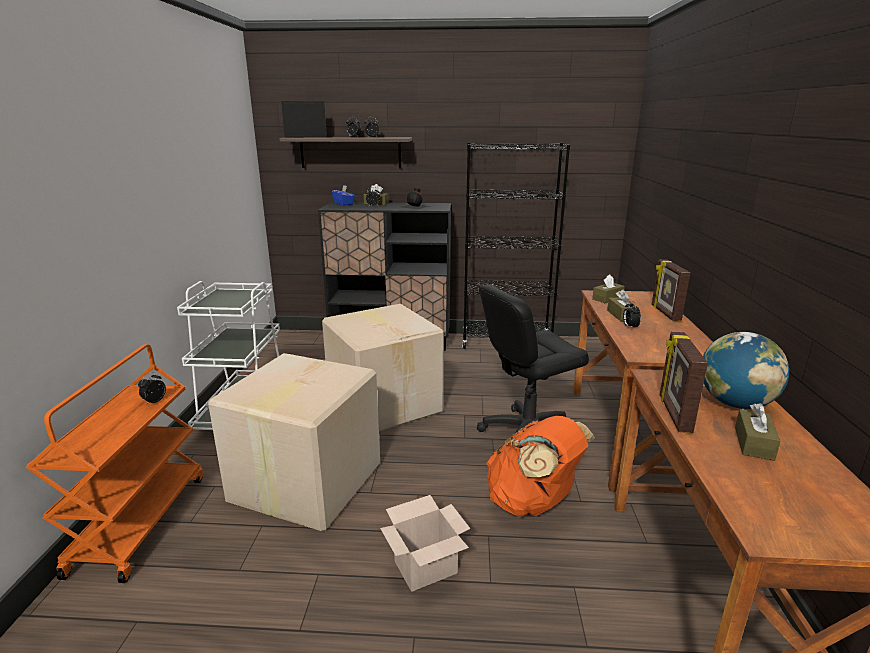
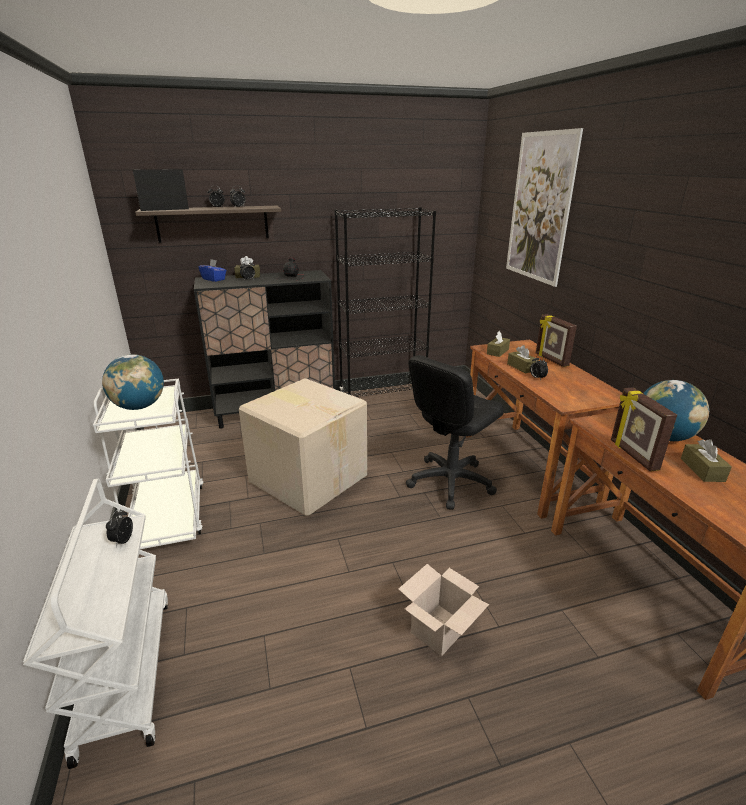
camera: 20 degrees left, 5 degrees up
(140, 522) = (125, 671): orange cart -> white cart
(226, 301) = (139, 406): none -> globe
(304, 483) = (279, 579): cardboard box -> none
(532, 503) = (490, 544): orange backpack -> none
(678, 140) = (540, 208): none -> picture

